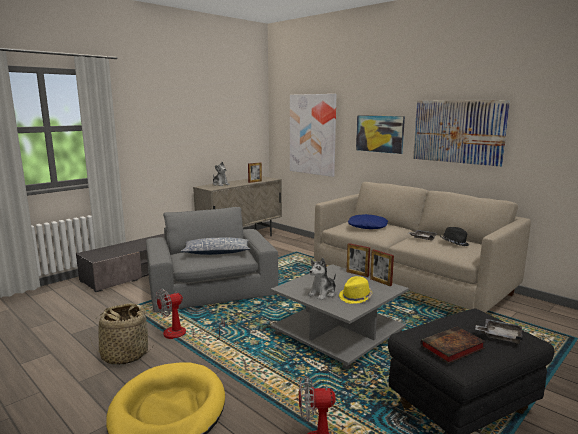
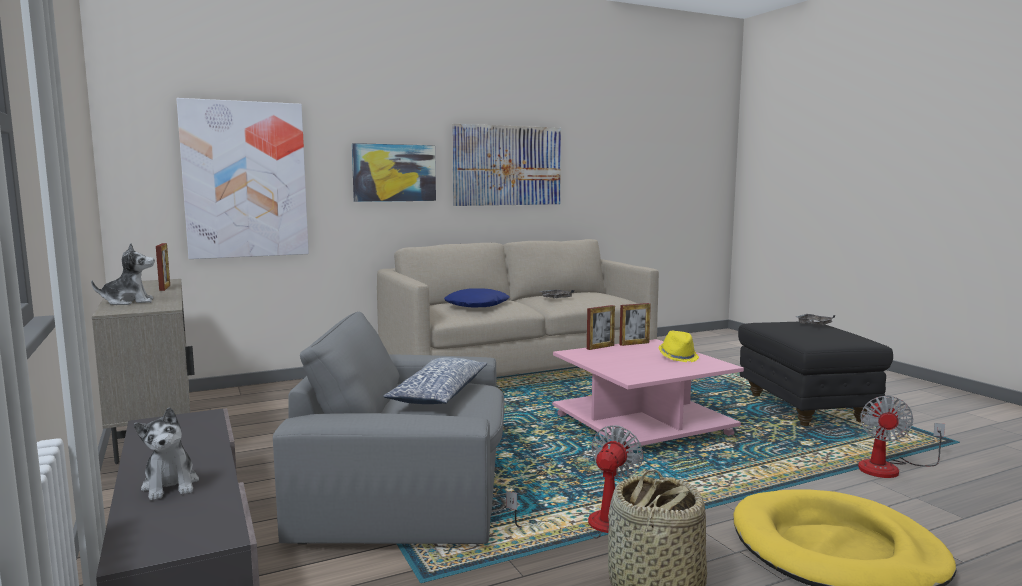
camera: 70 degrees left, 5 degrees down
(182, 334) = (593, 525): fan -> fan turned 135 degrees counterclockwise
(323, 293) = (660, 366): plush toy -> plush toy (171, 485)
(339, 334) = (642, 425): grey coffee table -> pink coffee table
(451, 348) = (842, 337): book -> none
(454, 243) = (584, 294): black hat -> none

